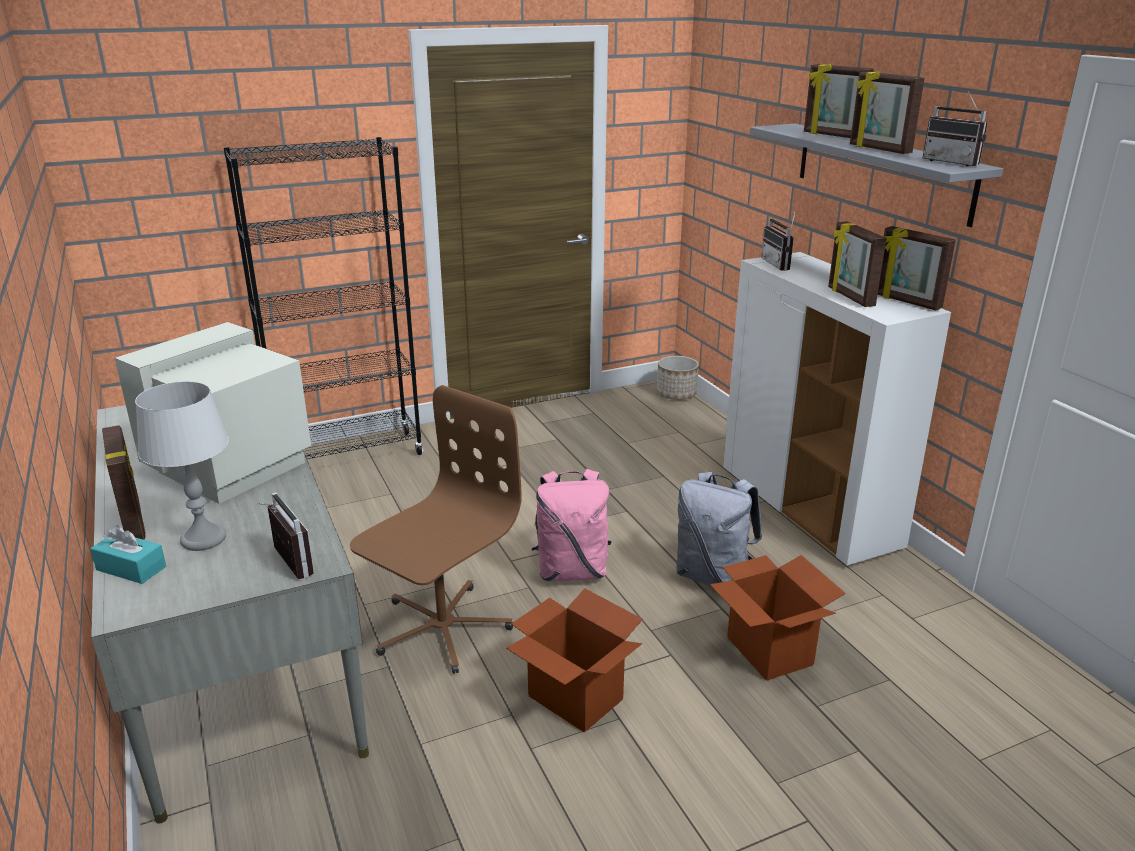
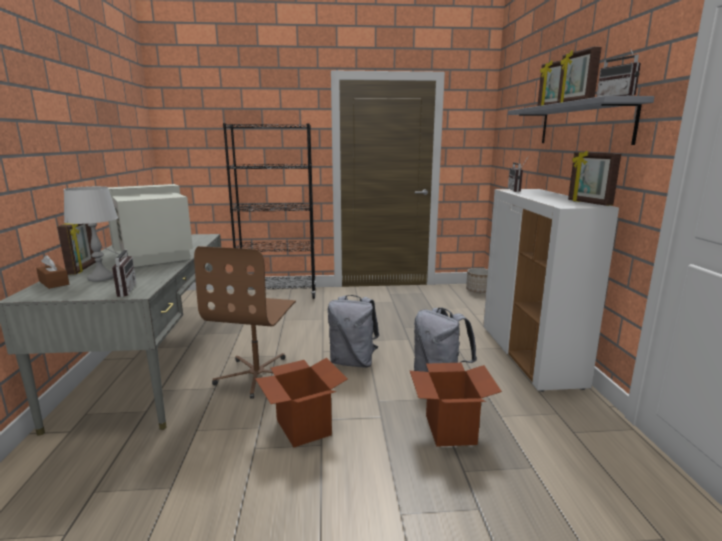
camera: 20 degrees right, 10 degrees down
(131, 568) = (54, 283): turquoise tissue box -> brown tissue box
(441, 628) = (258, 375): brown office chair -> brown office chair turned 135 degrees clockwise
(572, 571) = (353, 362): pink backpack -> grey backpack
(849, 297) = (548, 200): picture frame -> none

